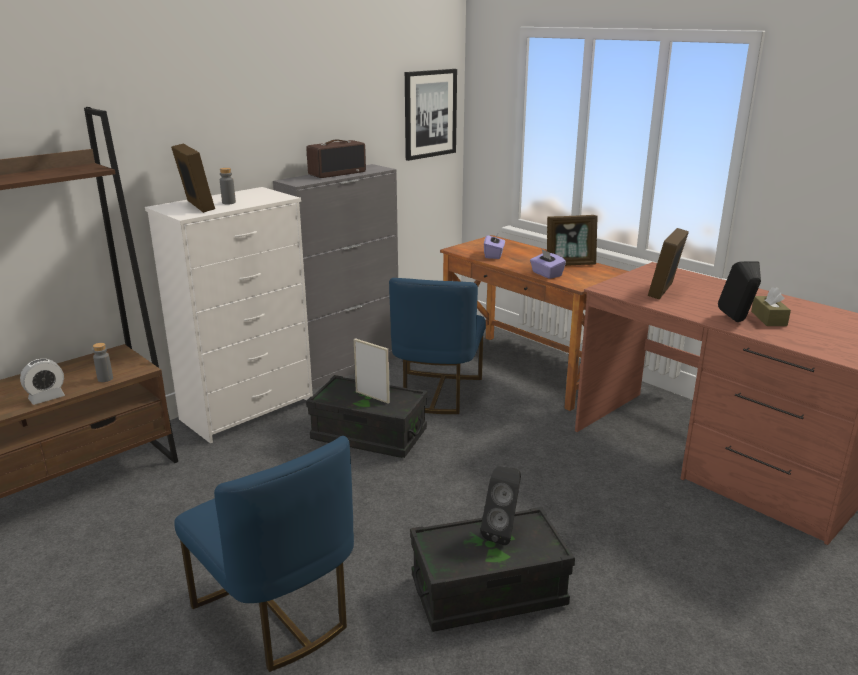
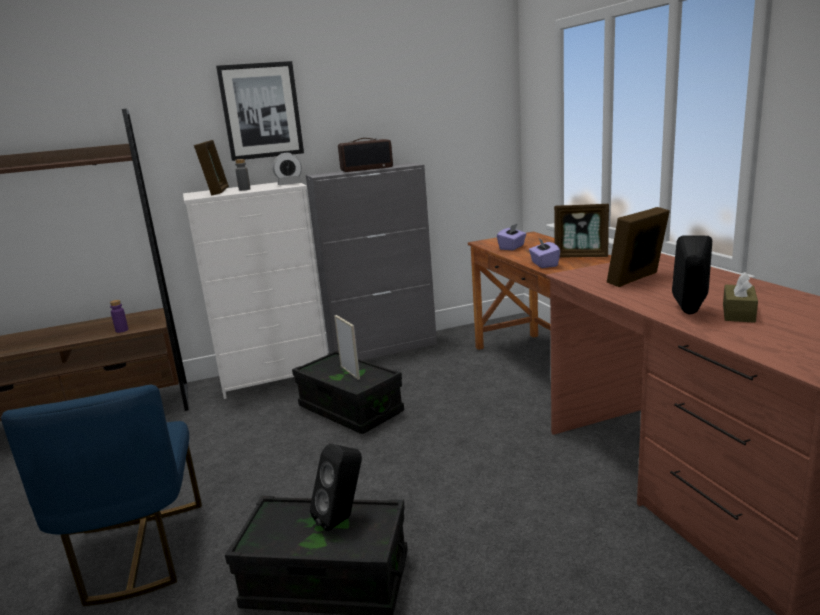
camera: 25 degrees right, 5 degrees down
(46, 398) = (70, 340): alarm clock -> alarm clock (289, 184)
(105, 379) = (122, 330): grey bottle -> purple bottle
(430, 114) = (478, 116): picture -> picture (261, 111)
(437, 393) = (443, 380): blue chair -> none

